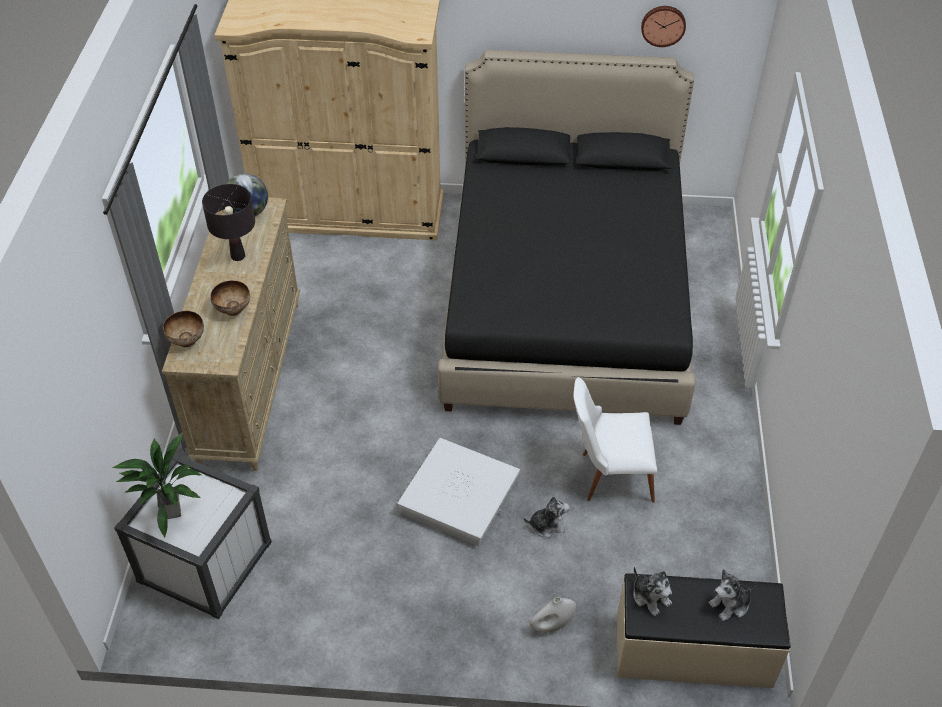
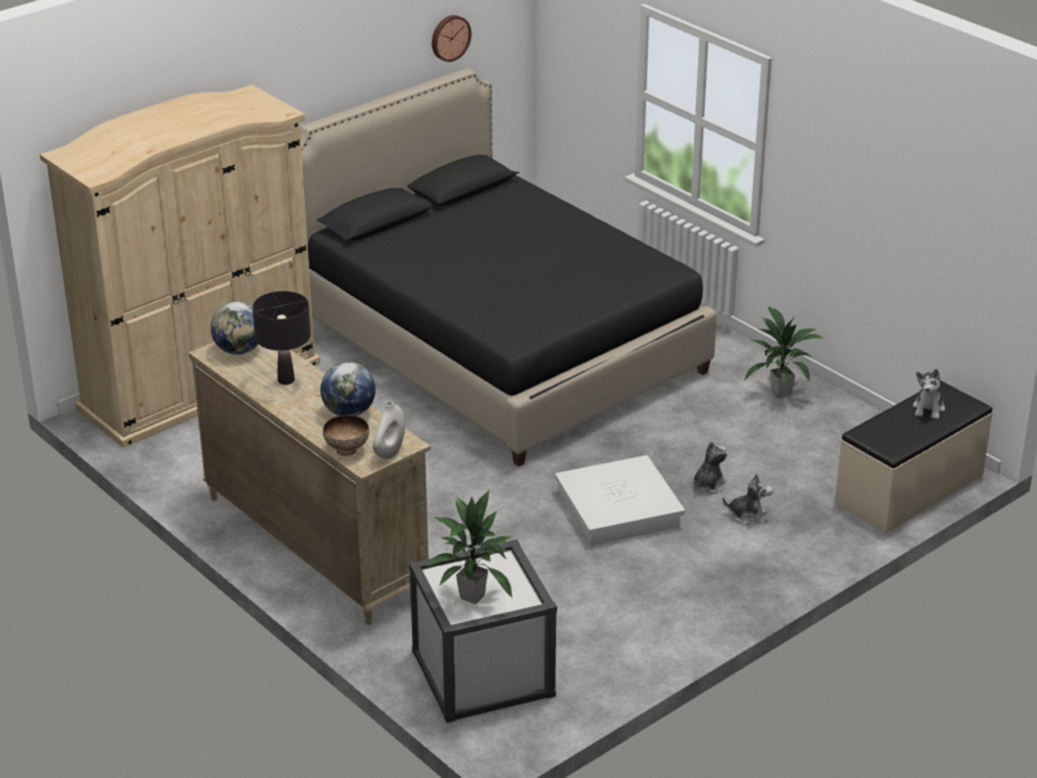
camera: 45 degrees left, 15 degrees down
(232, 310) = (348, 412): bowl -> globe
(551, 626) = (801, 536): white vase -> white vase (389, 452)
(608, 475) = (704, 431): white chair -> none
(650, 597) = (877, 435): plush toy -> plush toy (748, 515)
(713, 483) = (781, 392): none -> potted plant

